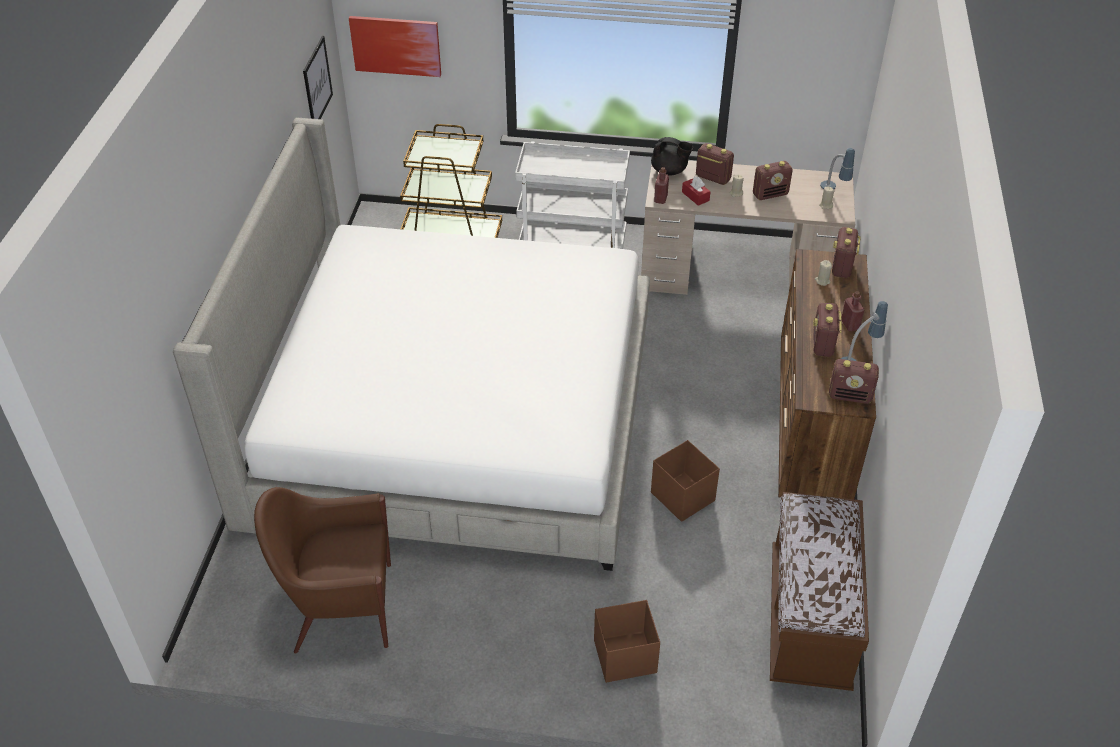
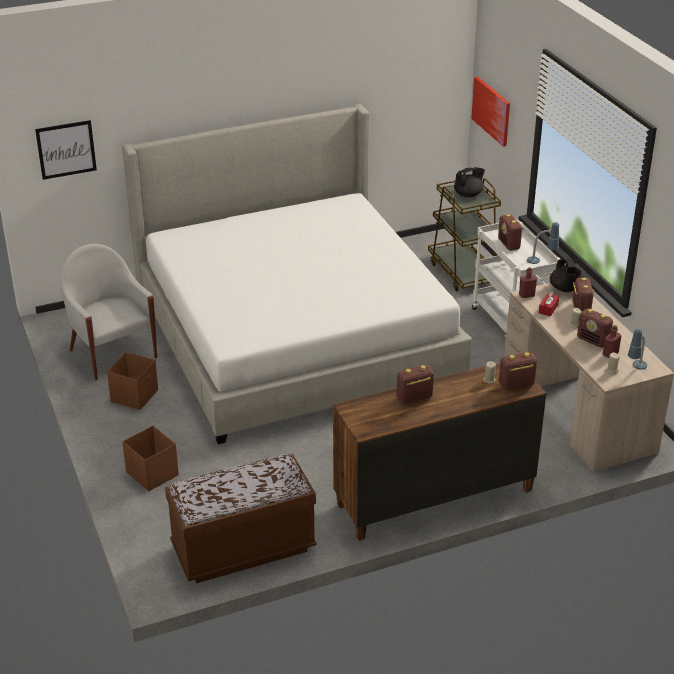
camera: 60 degrees right, 10 degrees down
(317, 82) = (416, 102): picture -> picture (66, 149)
(340, 607) = (112, 353): brown armchair -> white armchair
(440, 151) = (468, 195): none -> black teapot
(682, 496) = (311, 454): brown storage box -> brown storage box (135, 396)
(850, 325) = (450, 405): red bottle -> red bottle (610, 354)
(850, 396) = (369, 424): radio -> radio (509, 244)
(858, 360) = (413, 418): table lamp -> table lamp (541, 263)

